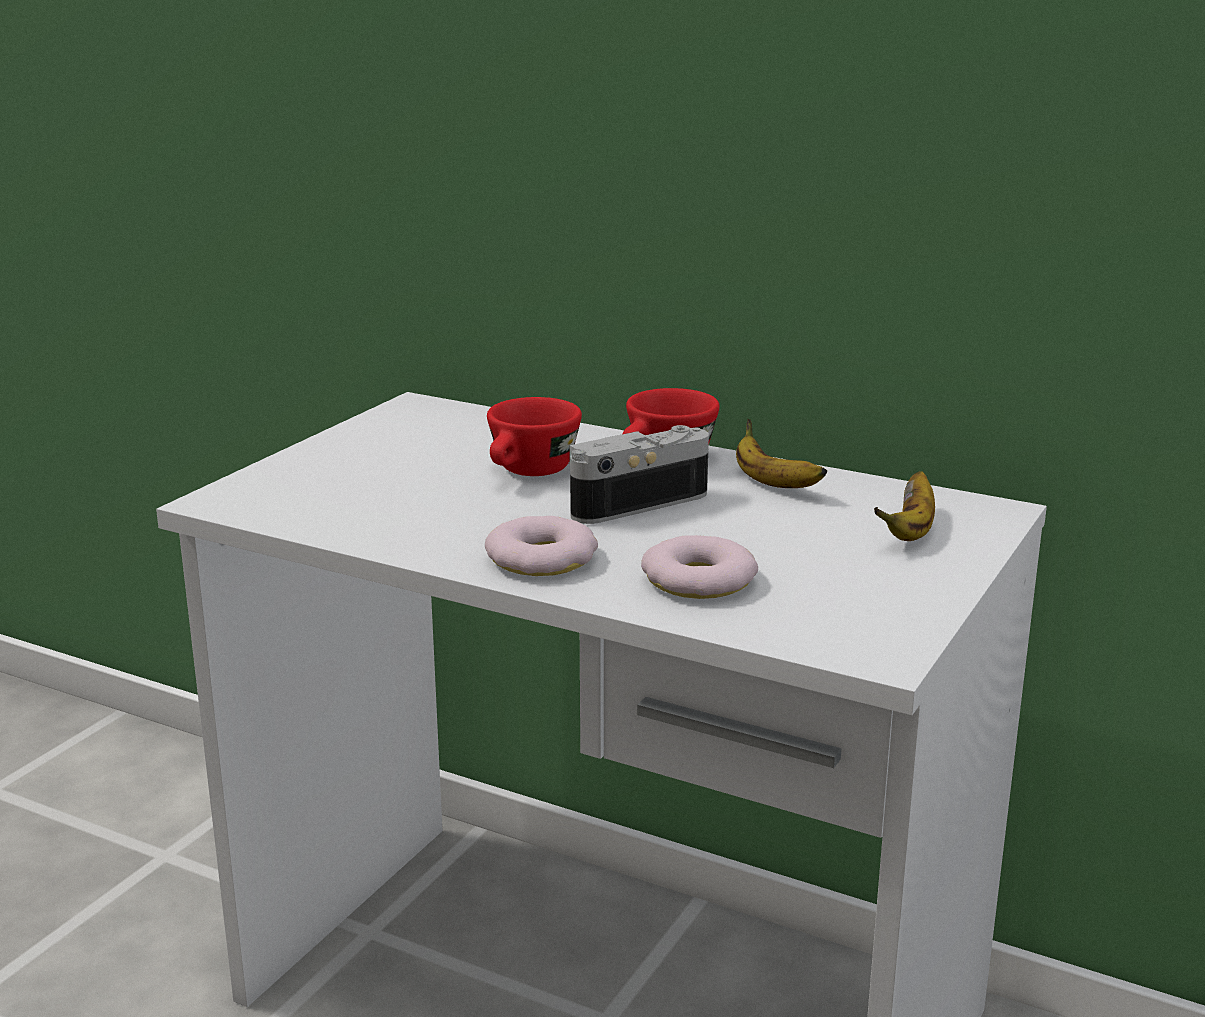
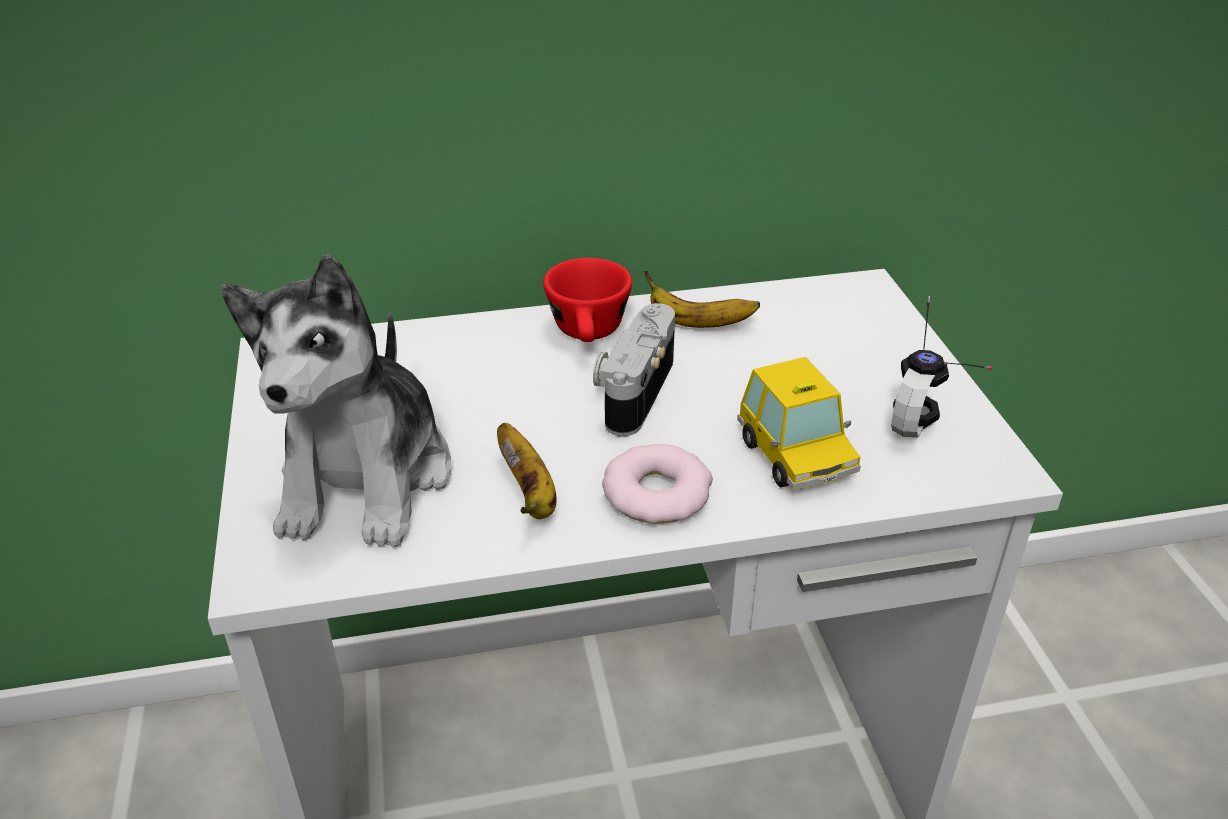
camera: 40 degrees left, 15 degrees up
(357, 481) = (367, 478): none -> plush toy
(529, 473) = (503, 395): red cup -> none
(698, 580) = (795, 456): donut -> toy car
(895, 600) = (936, 409): none -> headphones
(910, 531) = (849, 332): banana -> banana (529, 493)

